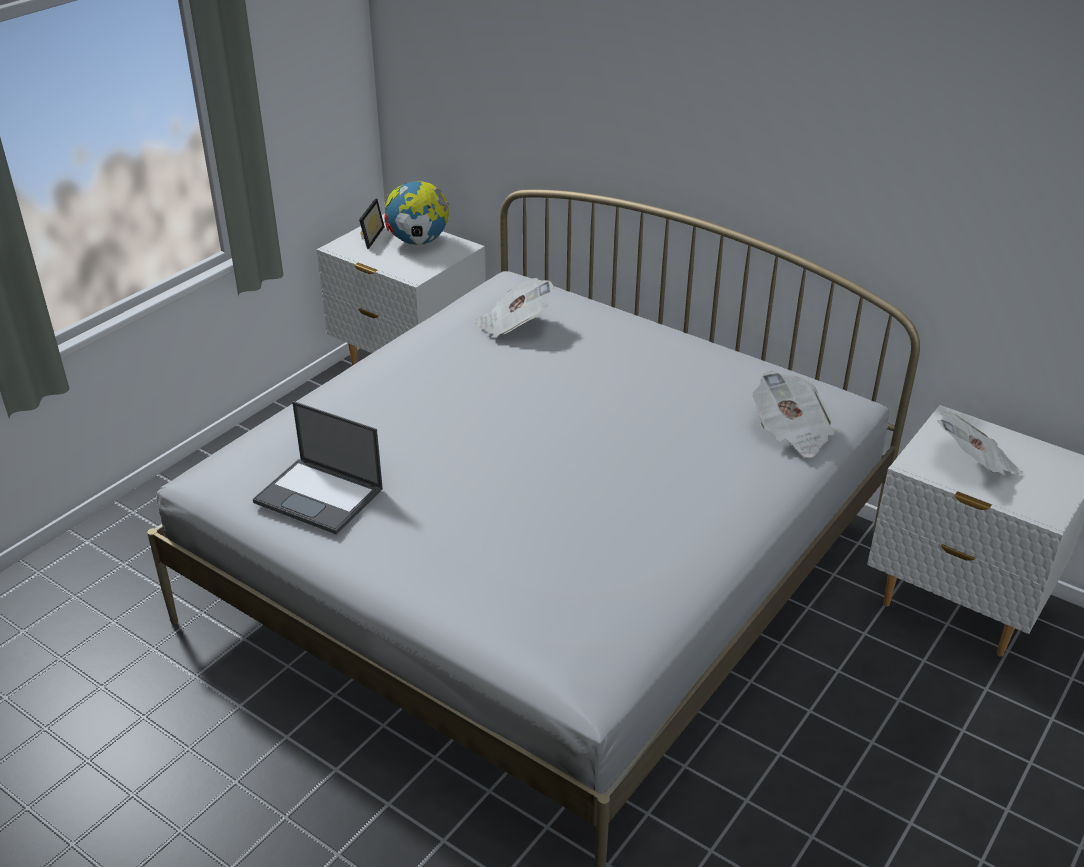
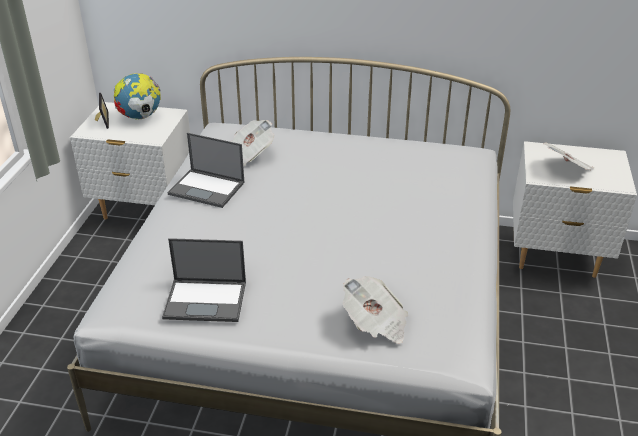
camera: 25 degrees left, 0 degrees up
(428, 356) = (207, 188): none -> laptop
(791, 433) = (461, 177): newspaper -> newspaper (375, 323)

